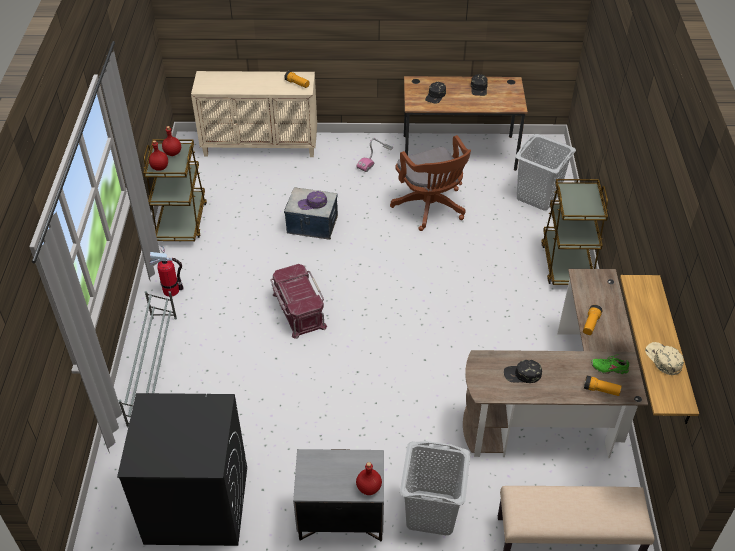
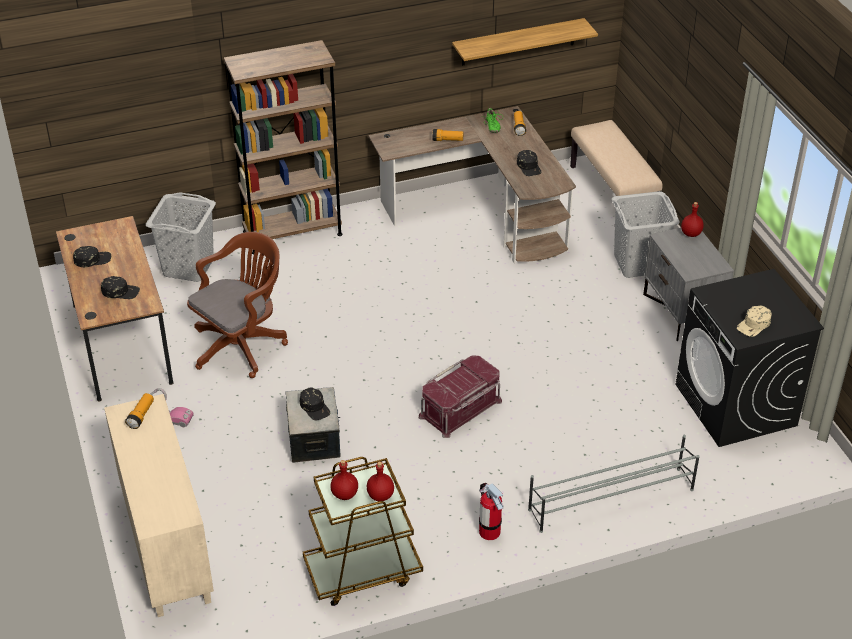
camera: 110 degrees left, 5 degrees down
(312, 203) = (315, 407): purple cap -> black cap
(567, 263) = (292, 233): brown cart -> brown bookcase
(663, 359) = (544, 33): beige cap -> beige cap (754, 325)

